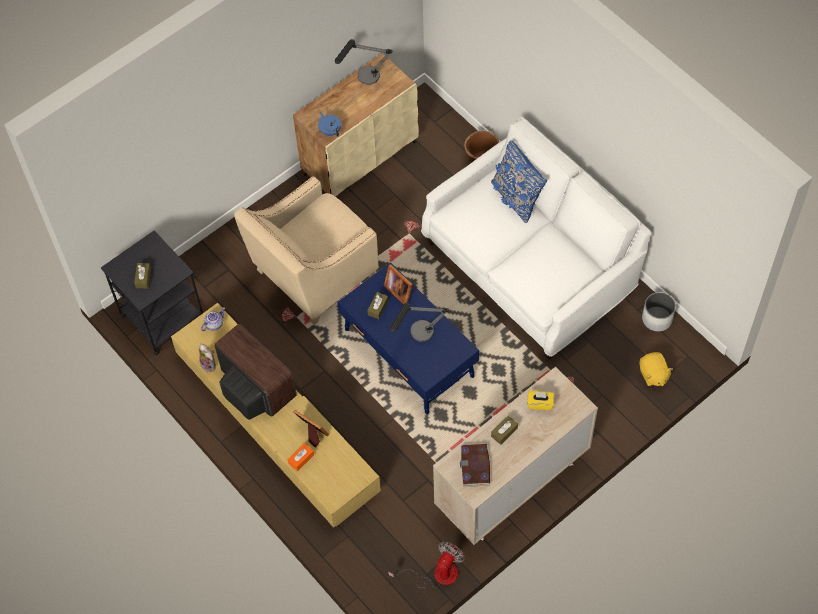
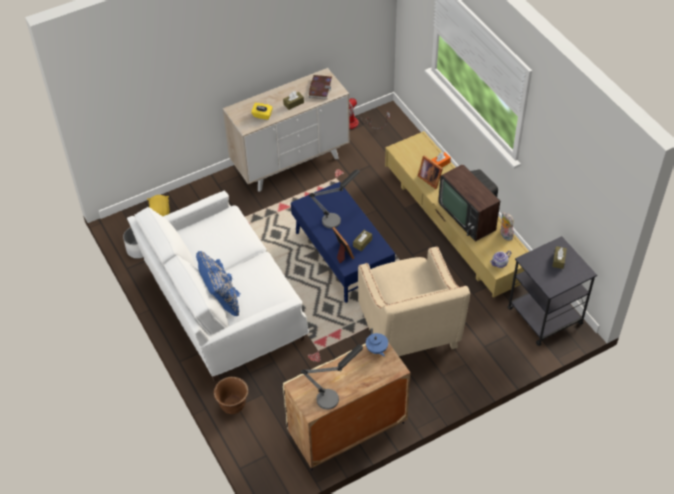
camera: 170 degrees left, 10 degrees down
(314, 274) = (409, 330): beige armchair -> beige armchair turned 105 degrees clockwise

